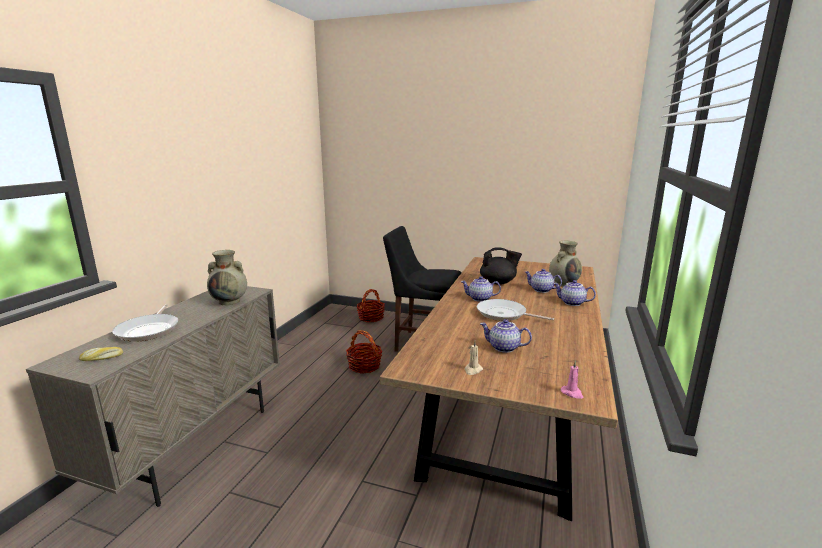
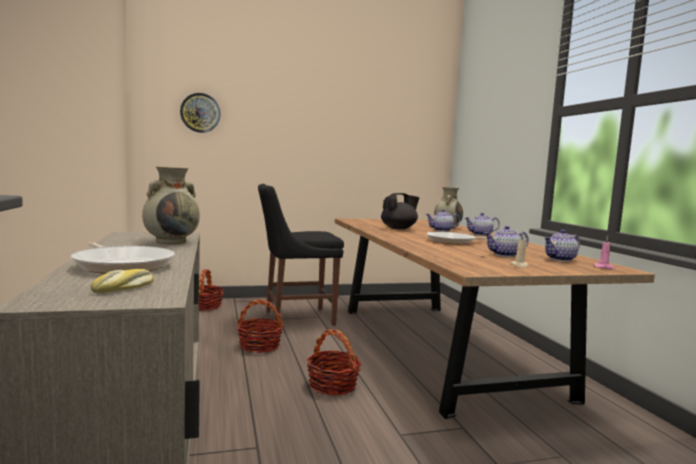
camera: 35 degrees left, 10 degrees down
(370, 418) = (332, 385): none -> basket
(371, 160) = (200, 113): none -> wall clock
(479, 299) = (411, 236): teapot -> teapot (560, 259)

